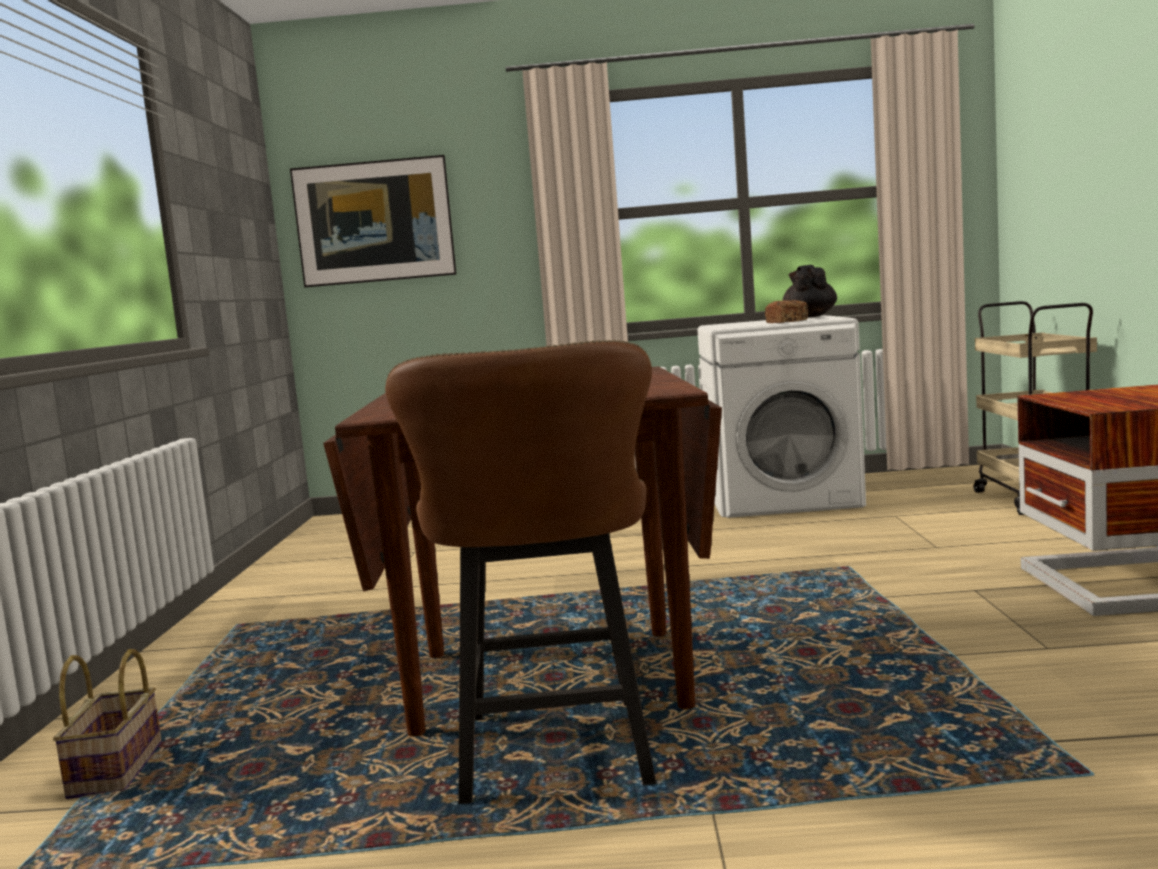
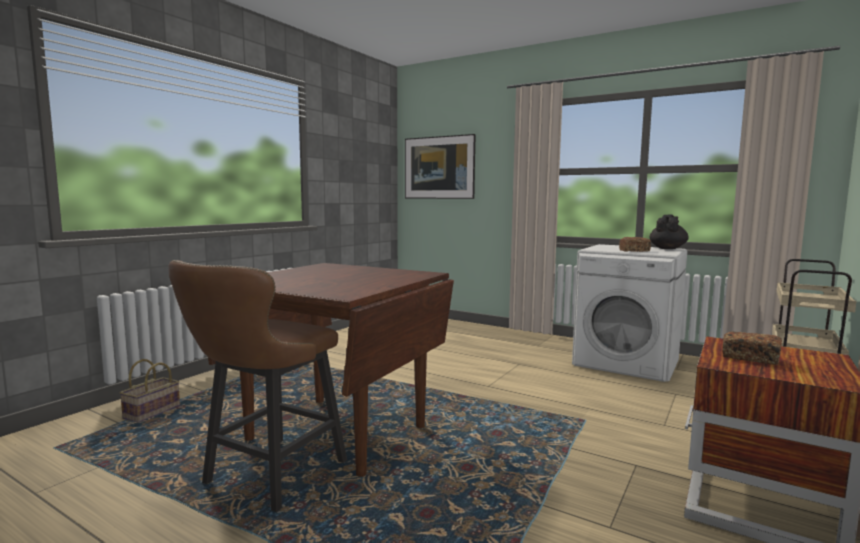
camera: 30 degrees right, 0 degrees up
(1111, 400) = (750, 358): none -> bread

